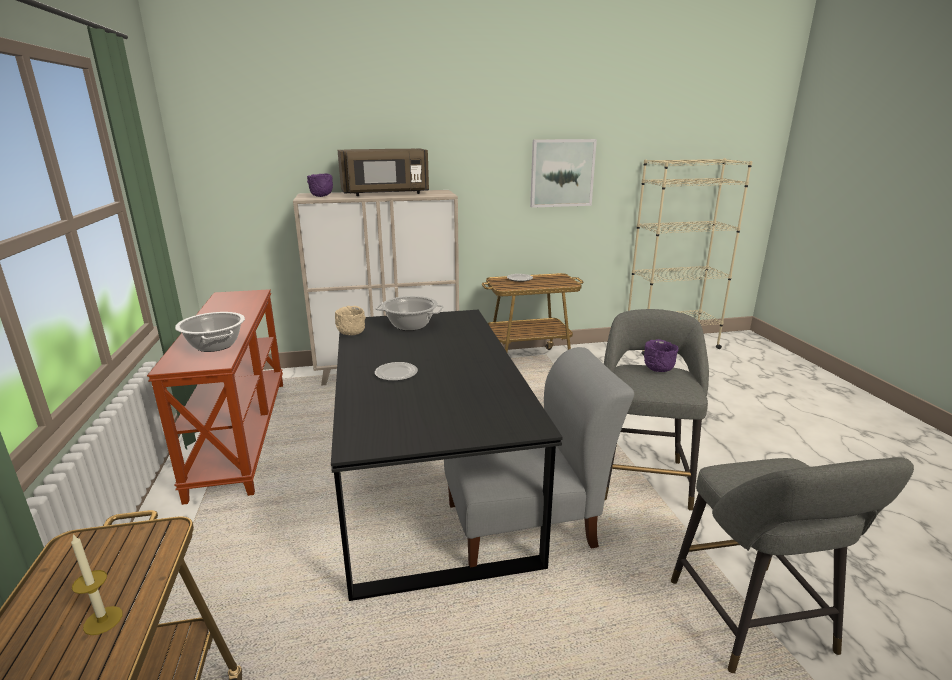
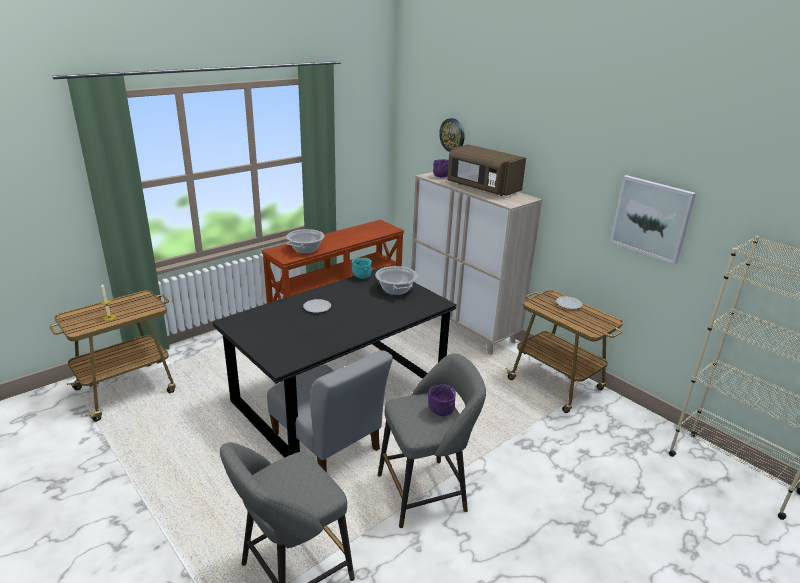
camera: 60 degrees right, 5 degrees up
(296, 147) = (452, 135): none -> wall clock
(351, 334) = (362, 277): beige bowl -> turquoise bowl

